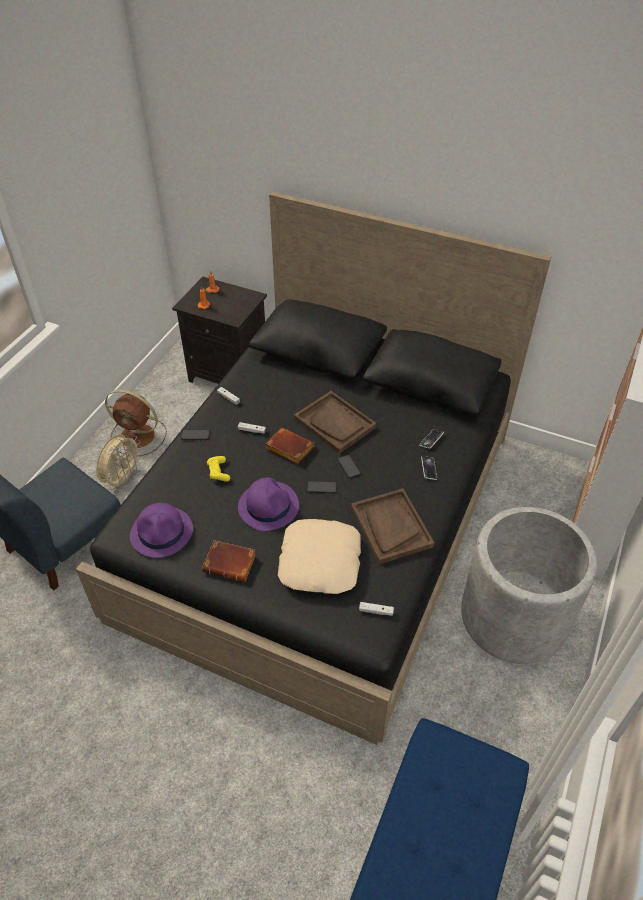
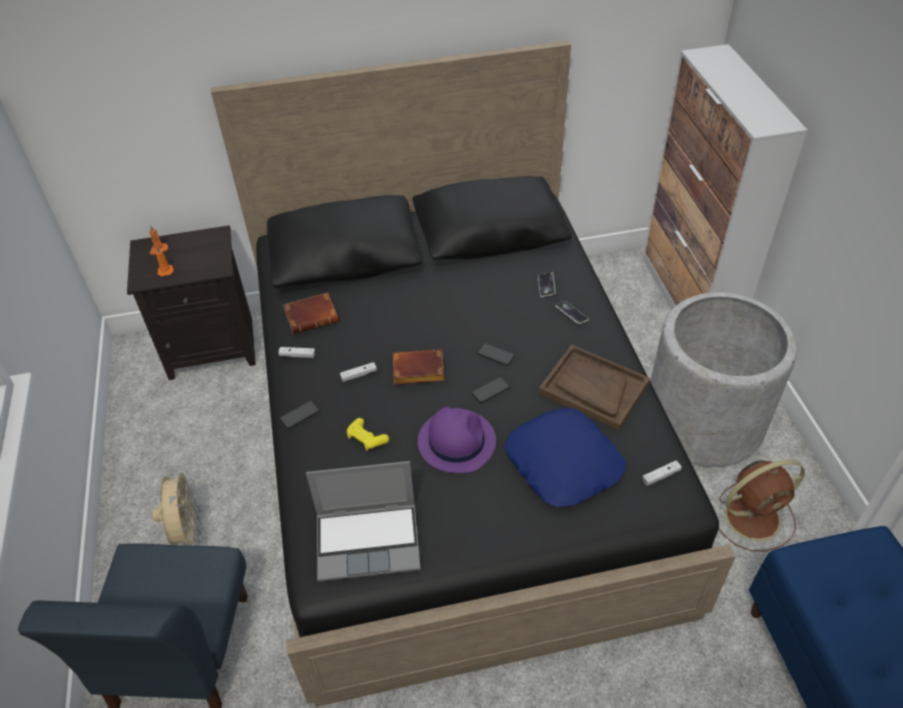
camera: 35 degrees left, 0 degrees up
(139, 437) = (164, 473): brown fan -> brown fan (754, 516)
(162, 532) = (369, 541): purple hat -> laptop
(231, 563) = (478, 523): brown book -> brown book (312, 316)
(320, 561) = (564, 463): beige pillow -> blue pillow
(335, 423) = (439, 320): brown tray -> none

